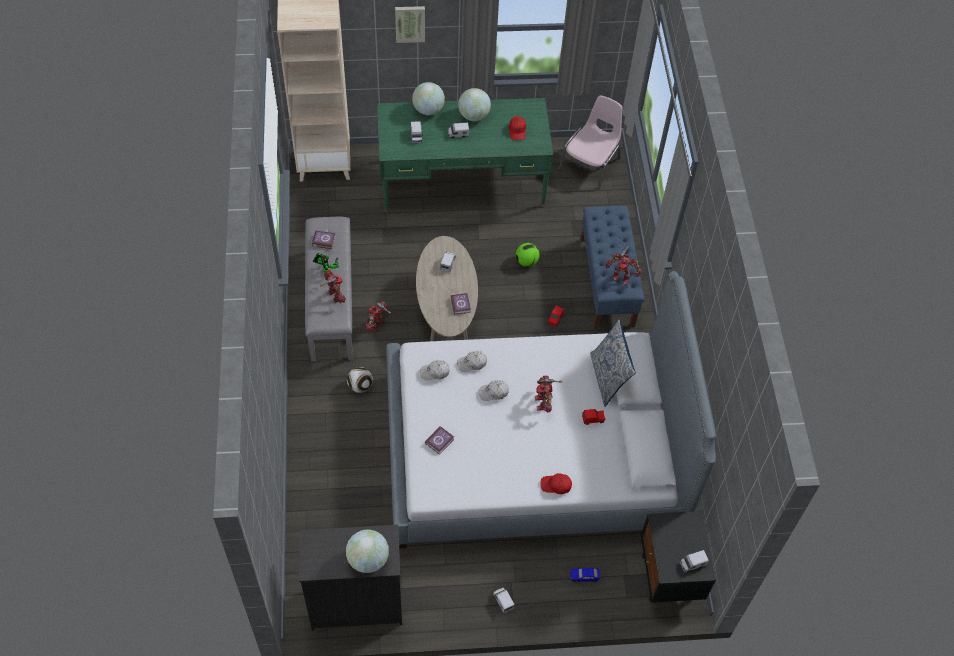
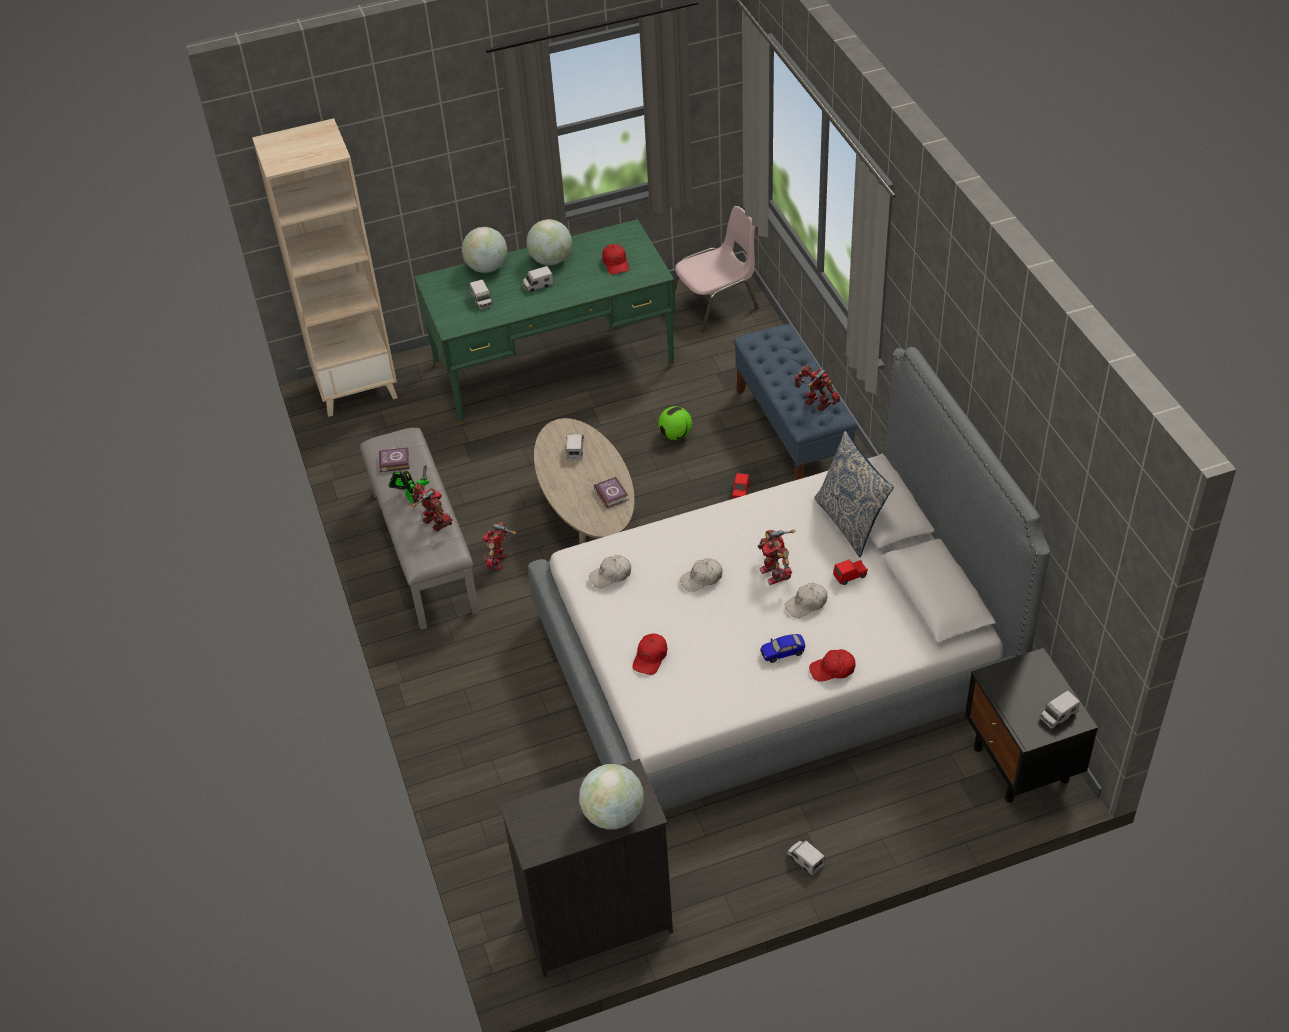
camera: 10 degrees left, 10 degrees down
(360, 386) = (501, 642): football -> none
(410, 23) = (438, 148): picture -> none
(440, 441) = (650, 658): book -> red cap
(472, 363) = (658, 551): white cap -> white cap (806, 604)
(584, 576) = (905, 797): toy car -> toy car (782, 653)
(590, 164) = (716, 303): pink chair -> pink chair turned 45 degrees clockwise
(621, 276) = (816, 404): toy robot -> toy robot turned 150 degrees counterclockwise

